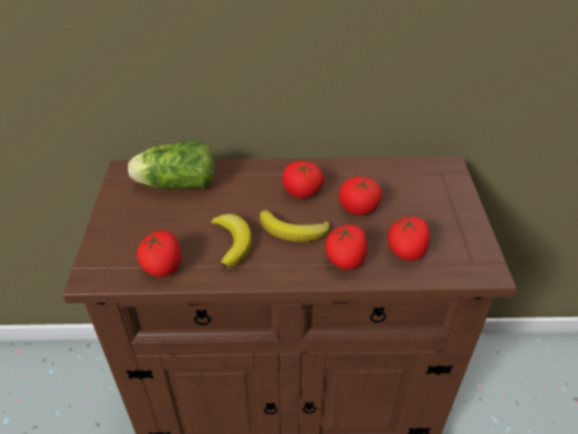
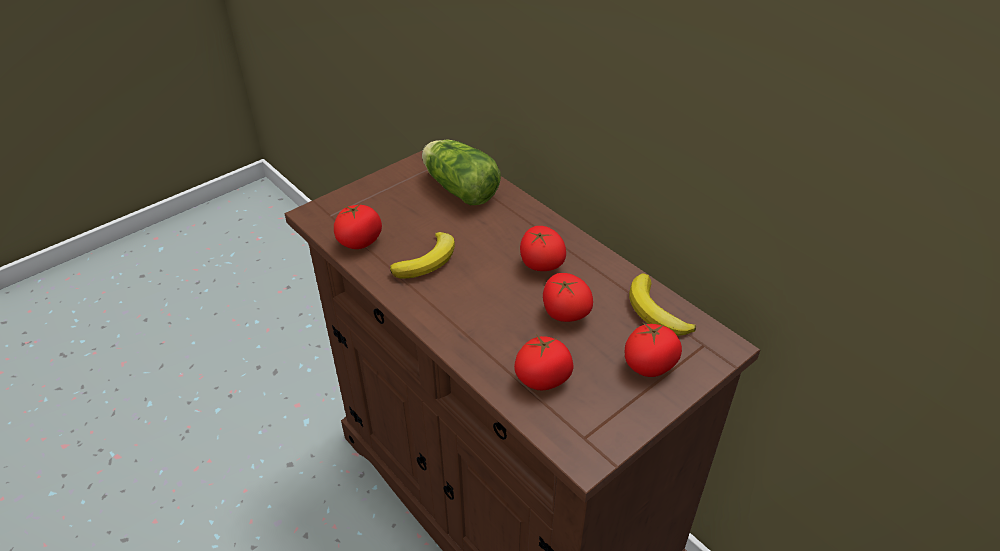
camera: 50 degrees right, 0 degrees up
(293, 231) = (483, 288): banana -> banana (655, 312)
(346, 260) = (483, 341): tomato -> tomato (649, 365)

